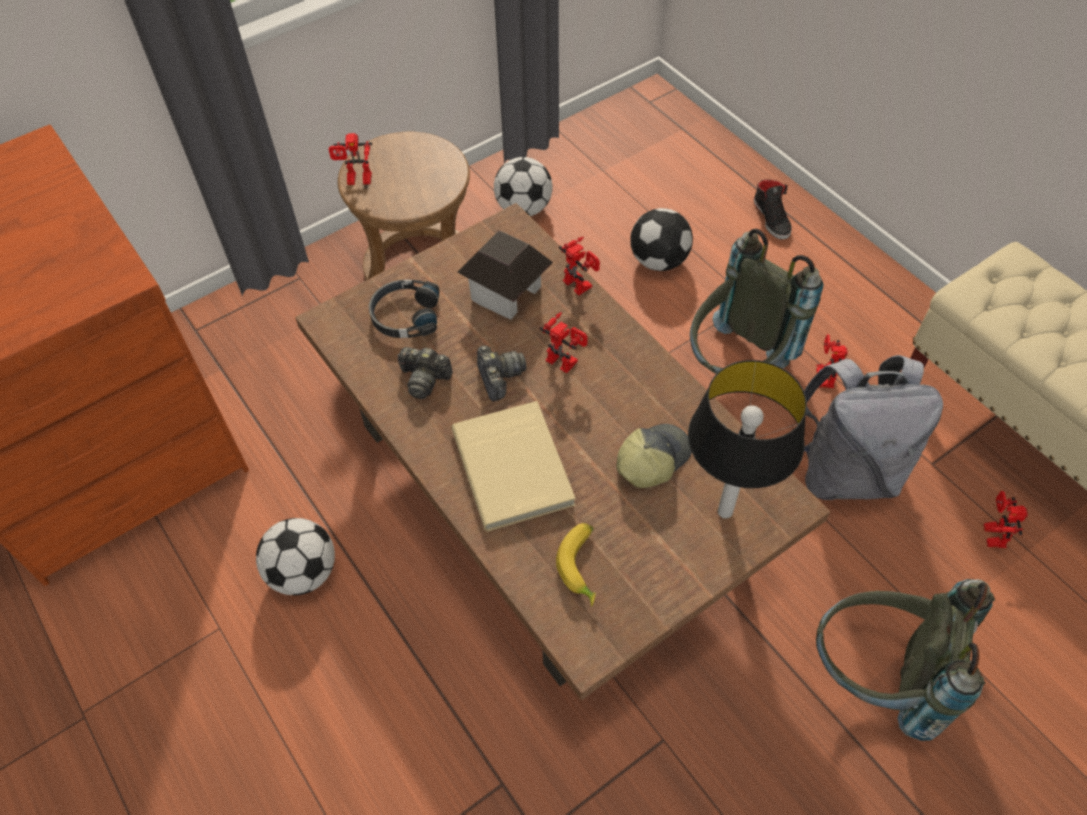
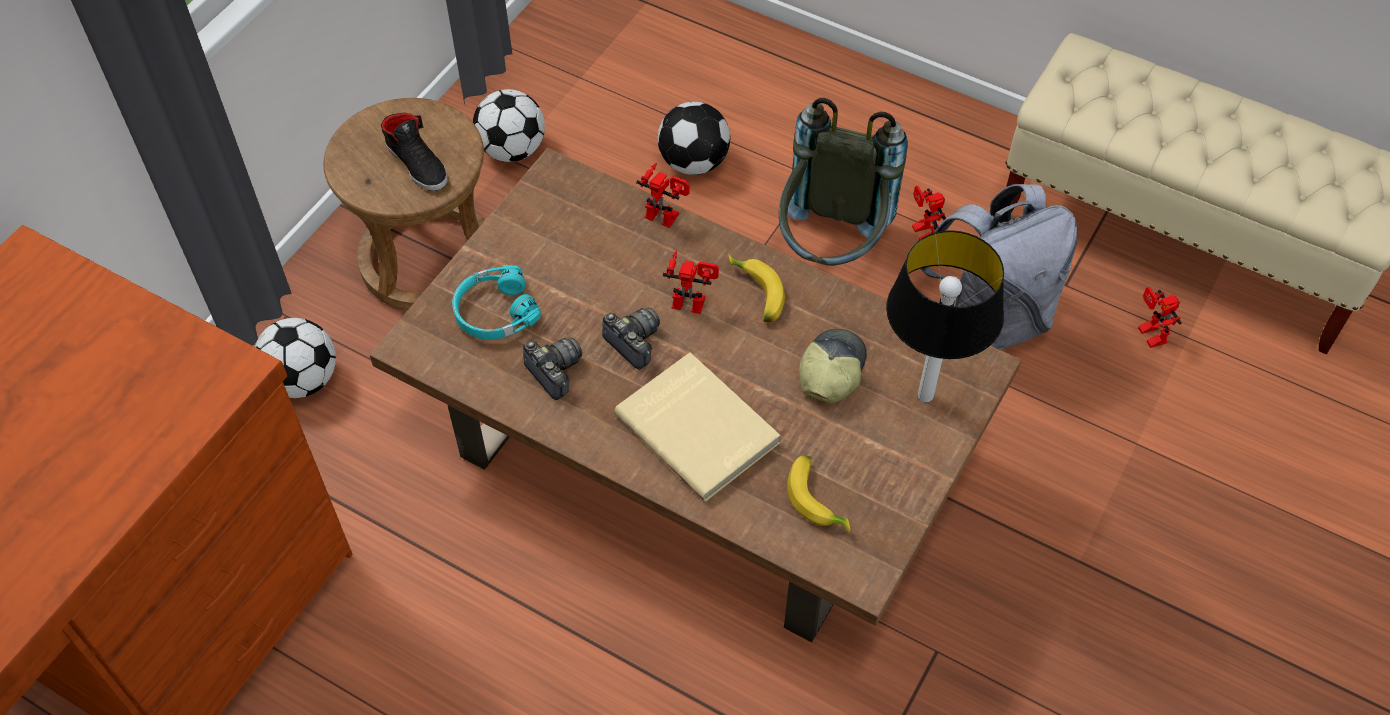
camera: 25 degrees left, 0 degrees up
(303, 573) = (479, 638): football -> football (303, 380)
(357, 181) = (354, 178): toy robot -> none
(405, 316) = (494, 312): black headphones -> turquoise headphones
(424, 379) = (554, 372): camera -> camera turned 120 degrees counterclockwise
(506, 293) = (591, 250): toy house -> none
(620, 372) = (755, 294): none -> banana
(772, 218) = (792, 77): black shoe -> black shoe (418, 164)
(875, 678) = (1104, 513): grey backpack -> none

